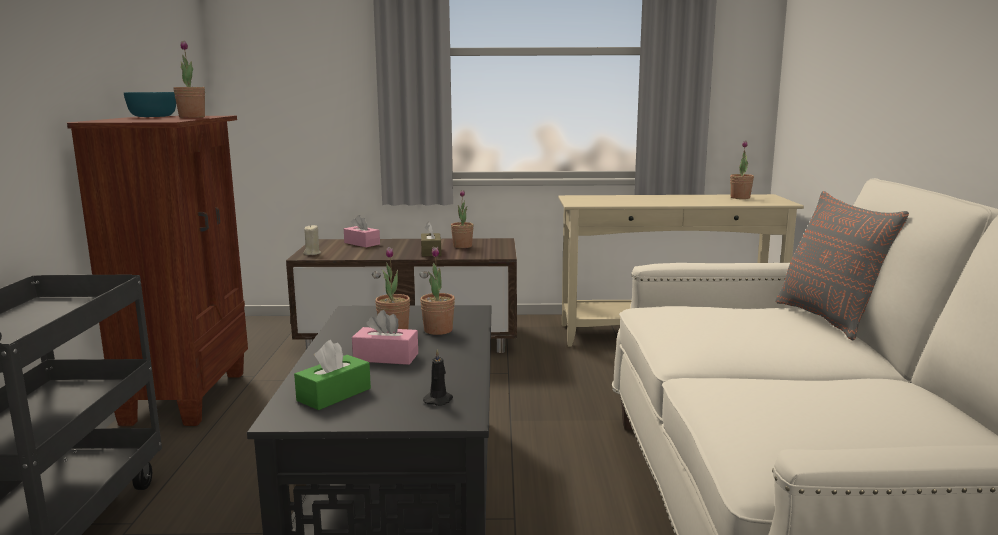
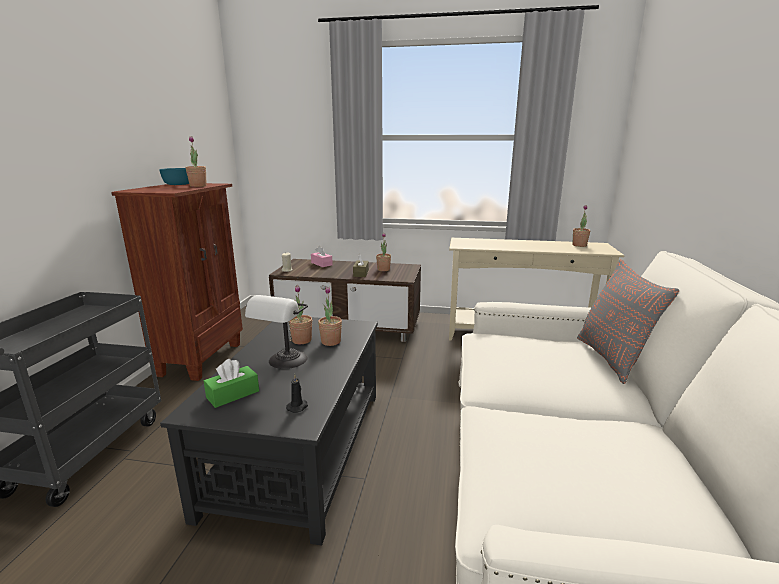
camera: 10 degrees right, 5 degrees up
(386, 357) = (284, 363): pink tissue box -> table lamp

